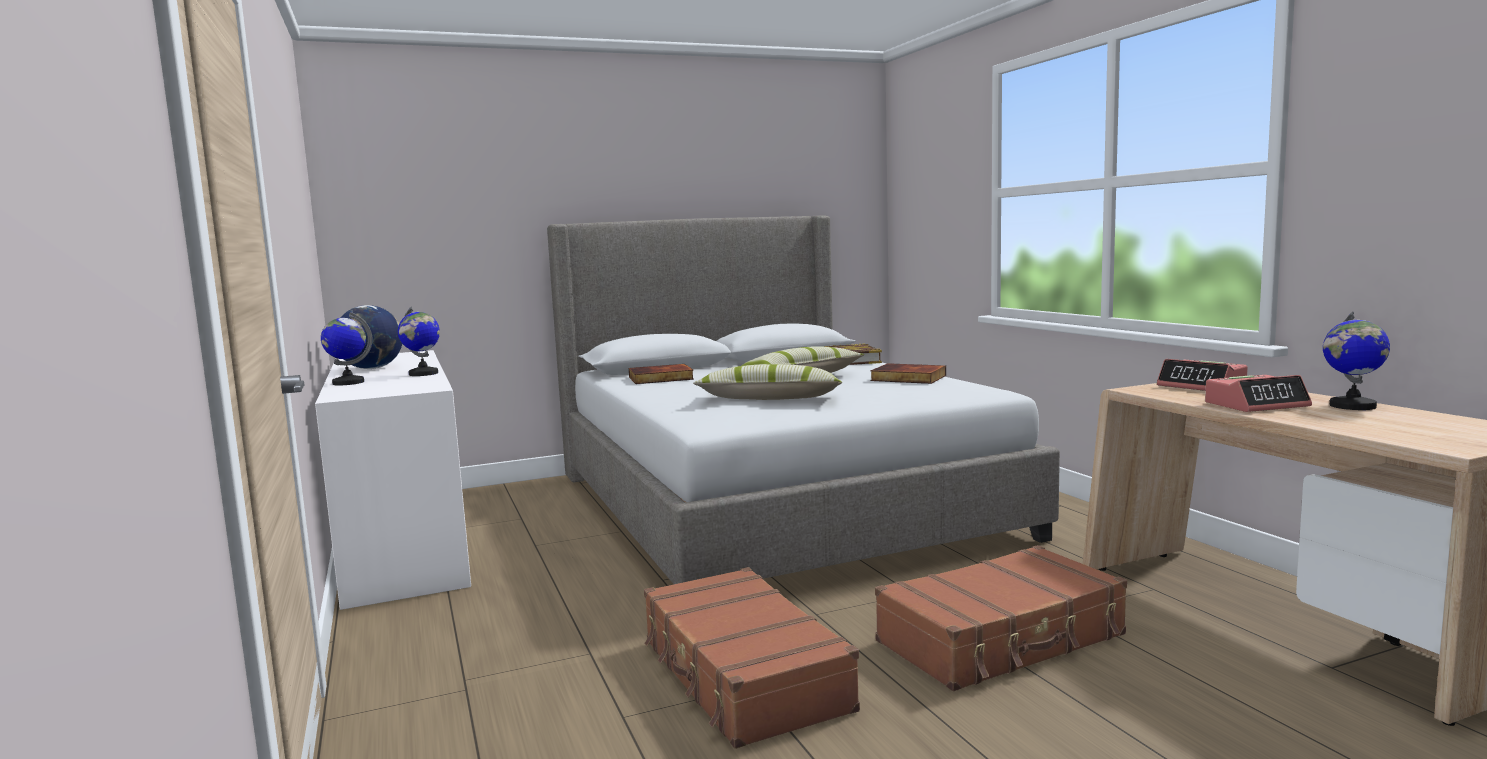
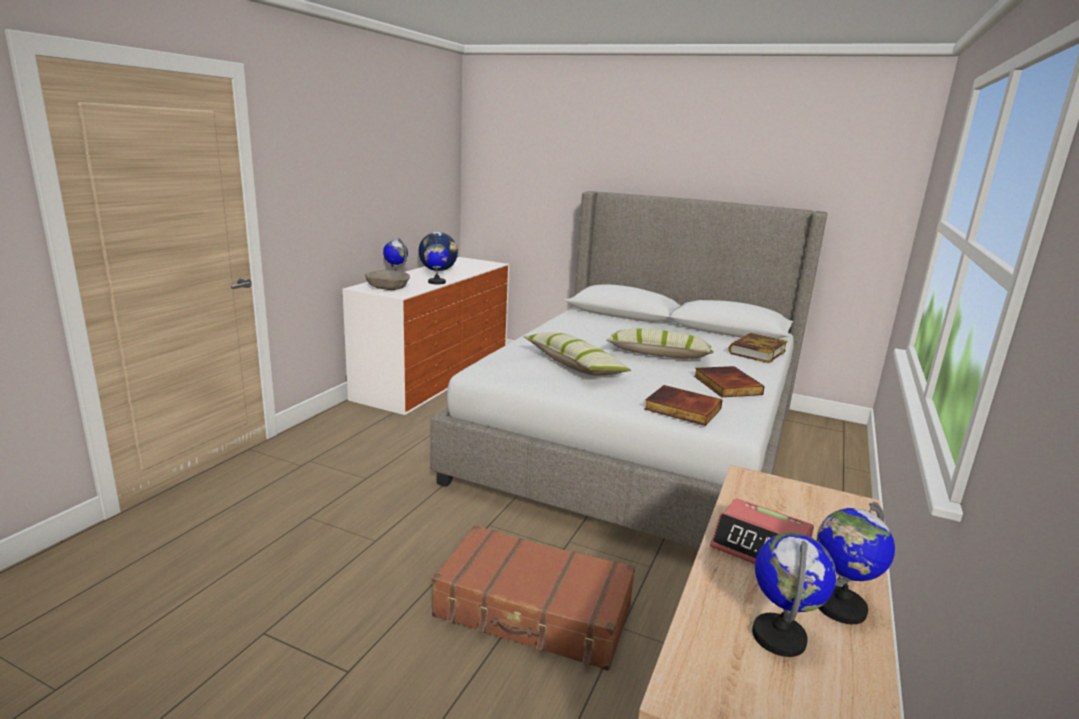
camera: 45 degrees right, 10 degrees up
(379, 388) = (387, 287): none -> beige bowl
(660, 378) = (592, 323): book -> book (681, 409)
(742, 676) = (383, 533): brown suitcase -> none
(1202, 386) = (816, 506): alarm clock -> none
(1386, 421) = (779, 637): none -> globe

